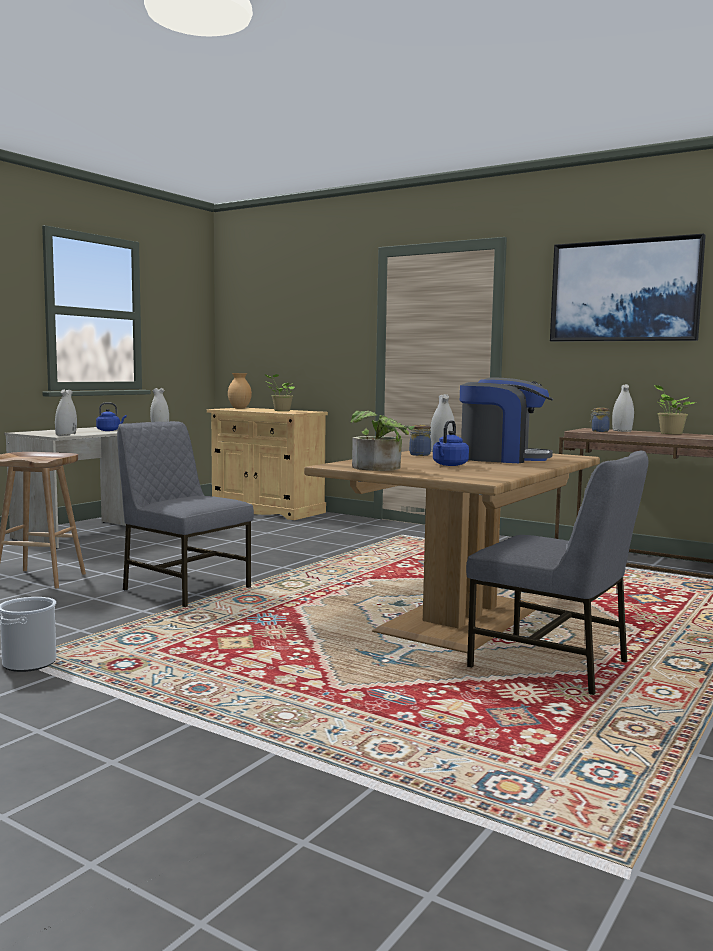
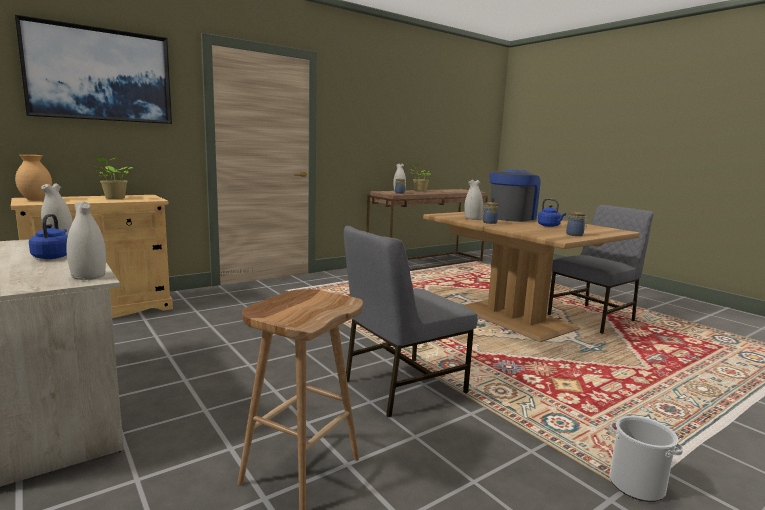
camera: 70 degrees left, 5 degrees up
(379, 468) = (575, 235): potted plant -> jar
(624, 291) = (387, 104): picture -> picture (100, 75)

